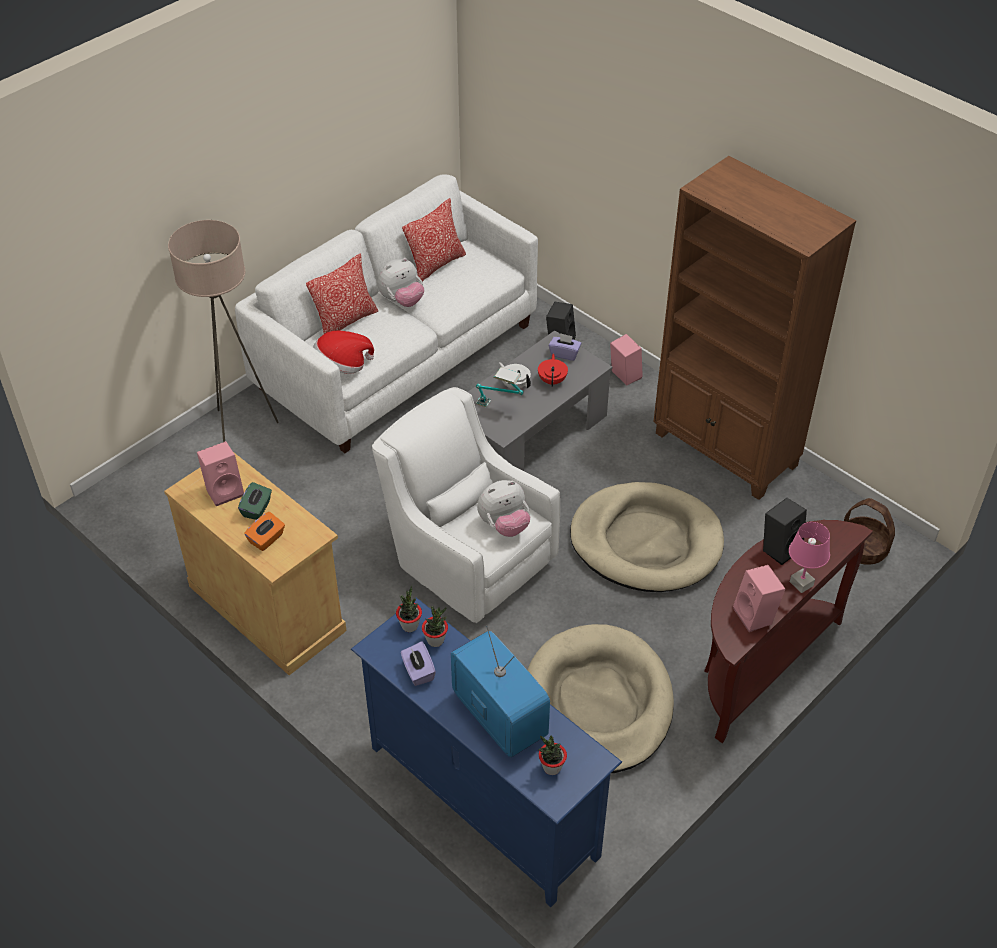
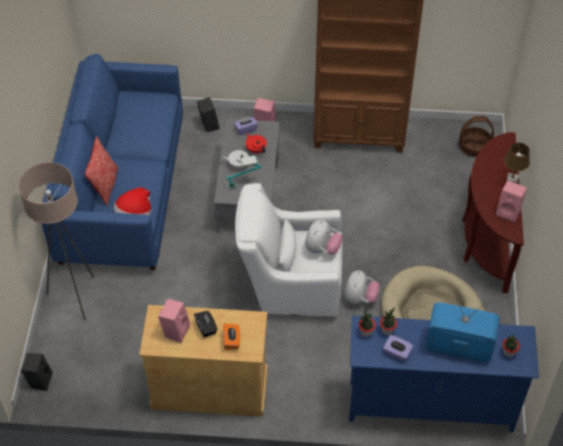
camera: 40 degrees left, 5 degrees up
(257, 509) = (206, 328): green tissue box -> black tissue box
(396, 356) = (122, 191): white sofa -> blue sofa
(402, 300) = (123, 152): plush toy -> plush toy (360, 298)
(436, 265) = (120, 118): pillow -> none
(646, 542) = (370, 212): beige dog bed -> none
(780, 548) = (484, 169): black speaker -> black speaker (39, 380)
(801, 584) = (512, 181): pink table lamp -> brown table lamp

